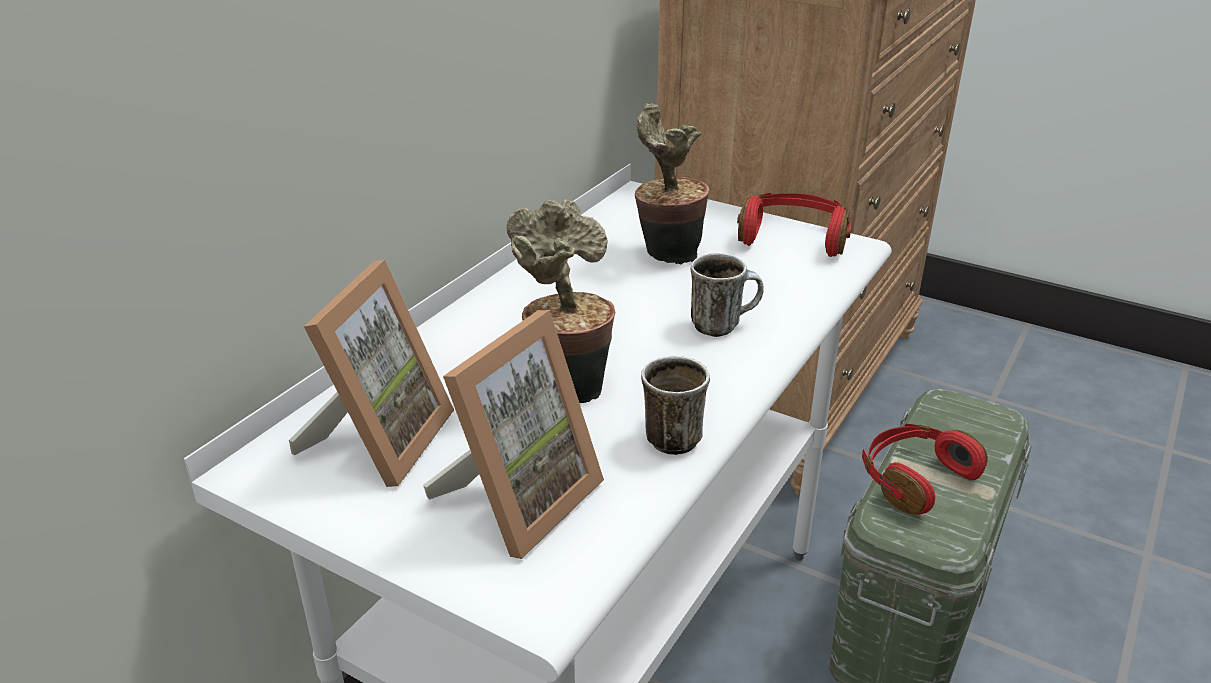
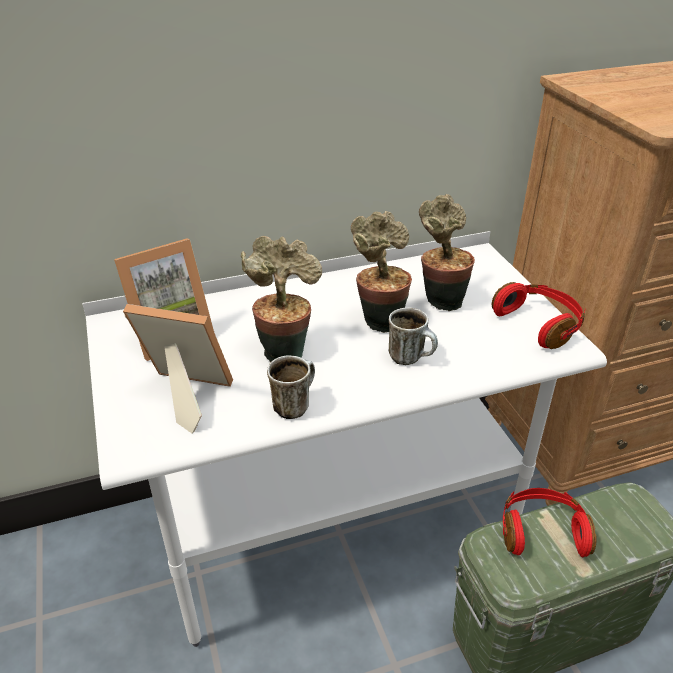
camera: 40 degrees right, 5 degrees up
(518, 499) = (184, 396): picture frame -> picture frame turned 150 degrees counterclockwise
(631, 302) = (380, 320): none -> potted plant

